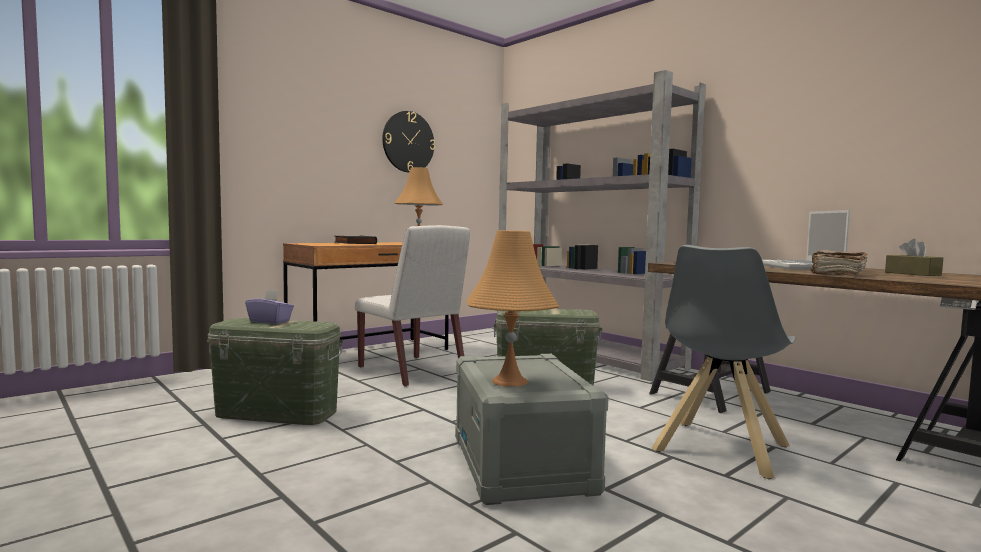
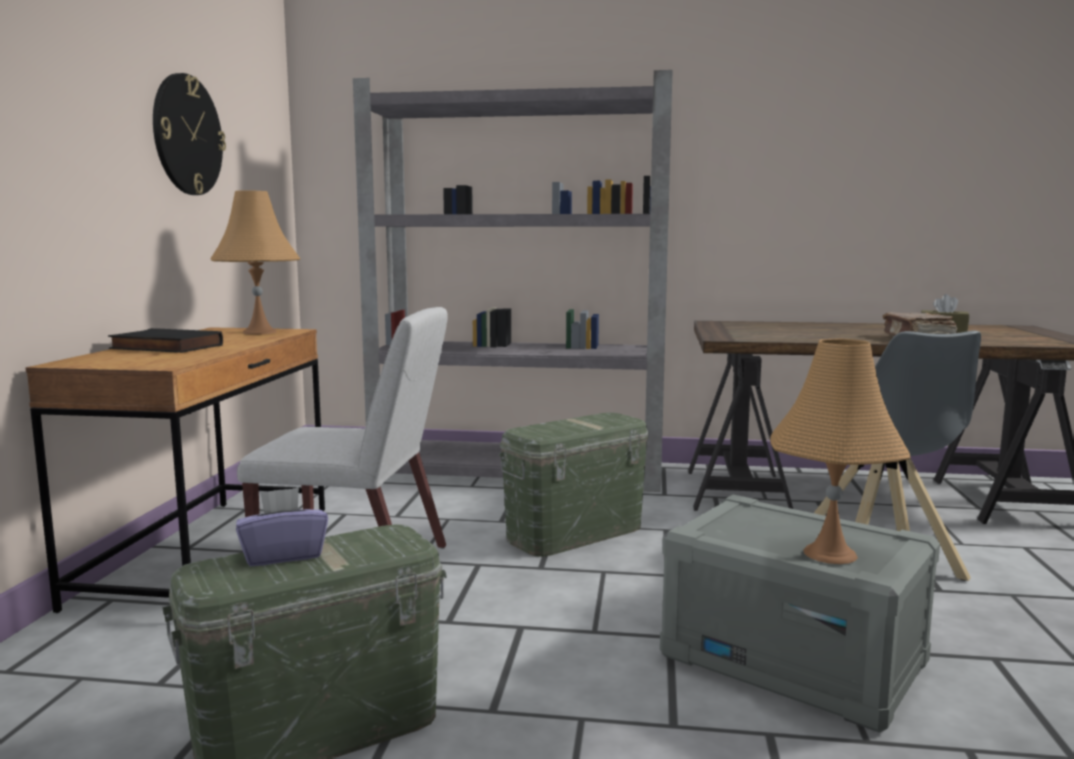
camera: 40 degrees left, 5 degrees up
(801, 267) = (839, 330): laptop -> none

